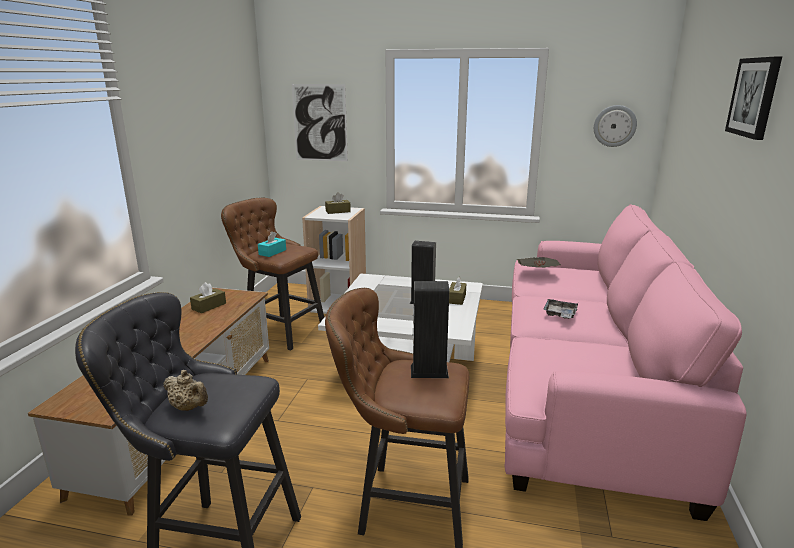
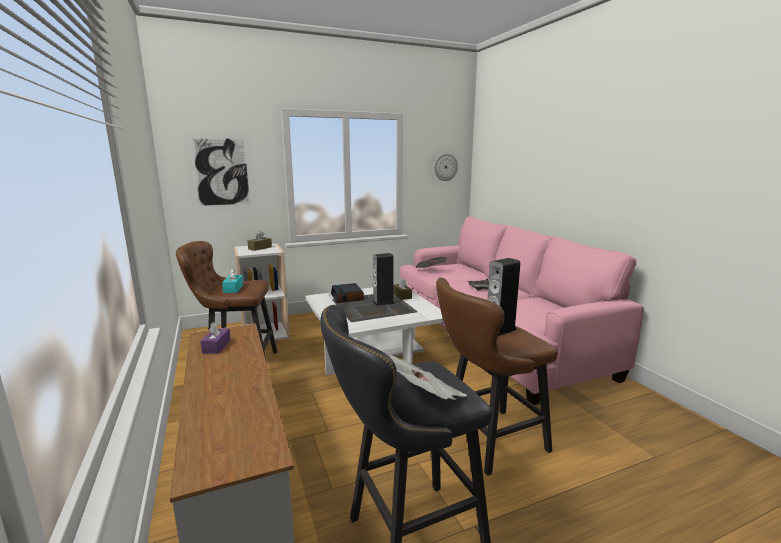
camera: 35 degrees left, 5 degrees down
(189, 407) = (422, 398): beige teapot -> newspaper
(209, 306) = (216, 346): brown tissue box -> purple tissue box
(396, 285) = (347, 297): none -> alarm clock
(754, 97) = (582, 136): picture -> none

